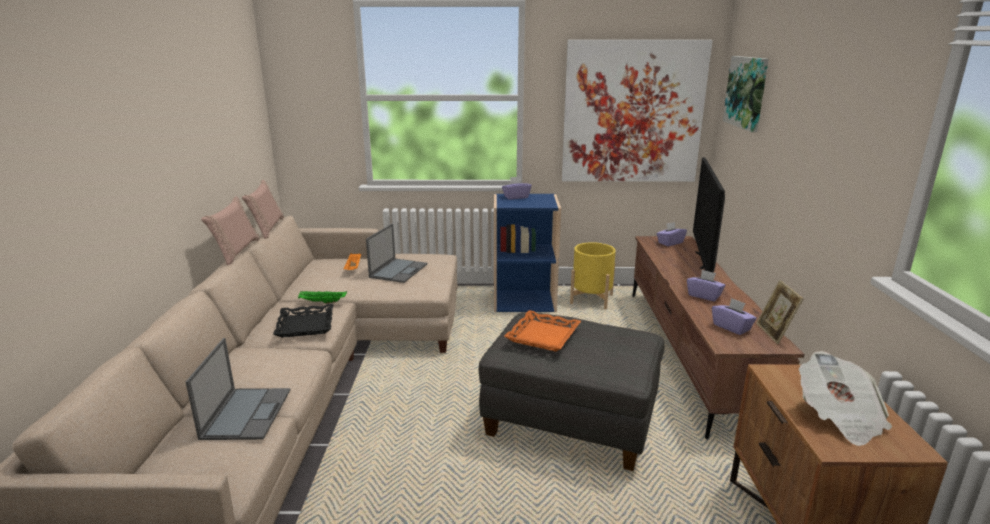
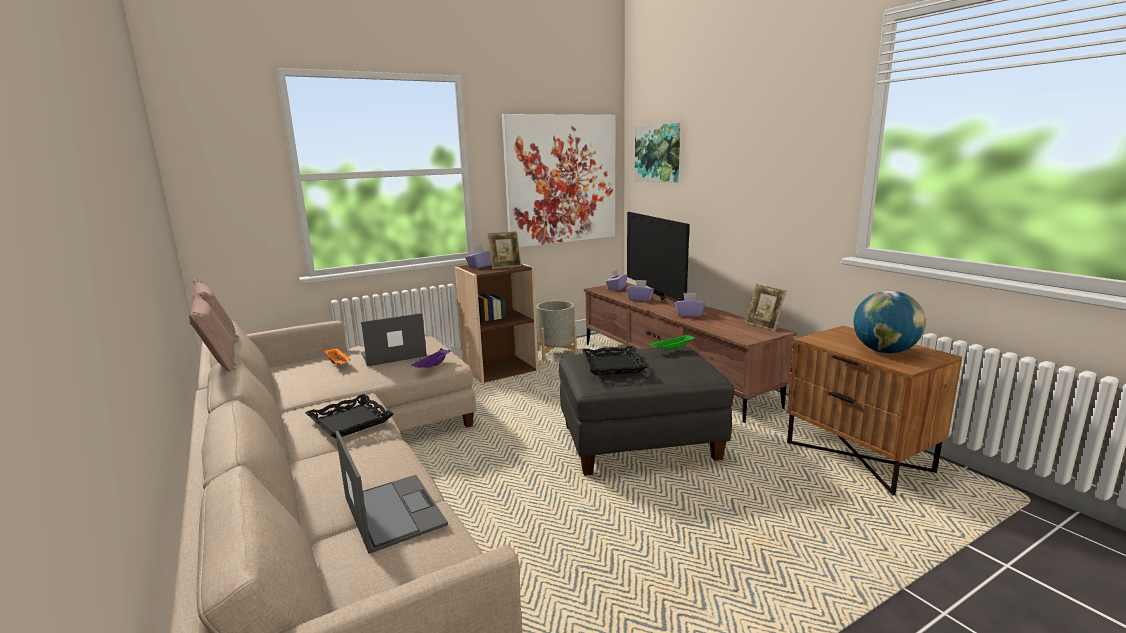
camera: 30 degrees left, 5 degrees down
(322, 302) = (339, 399): green tray -> green tray (671, 350)
(399, 270) = (392, 355): laptop -> laptop turned 105 degrees counterclockwise
(416, 290) = (432, 366): none -> purple tray
(525, 301) = (500, 369): blue bookcase -> brown bookcase
(536, 202) = (505, 266): none -> picture frame
(543, 336) = (613, 365): orange tray -> black tray
(591, 300) = (556, 355): yellow planter -> grey planter
(731, 327) = (734, 328): purple tissue box -> purple tissue box (640, 299)
(839, 417) = (884, 351): newspaper -> globe

